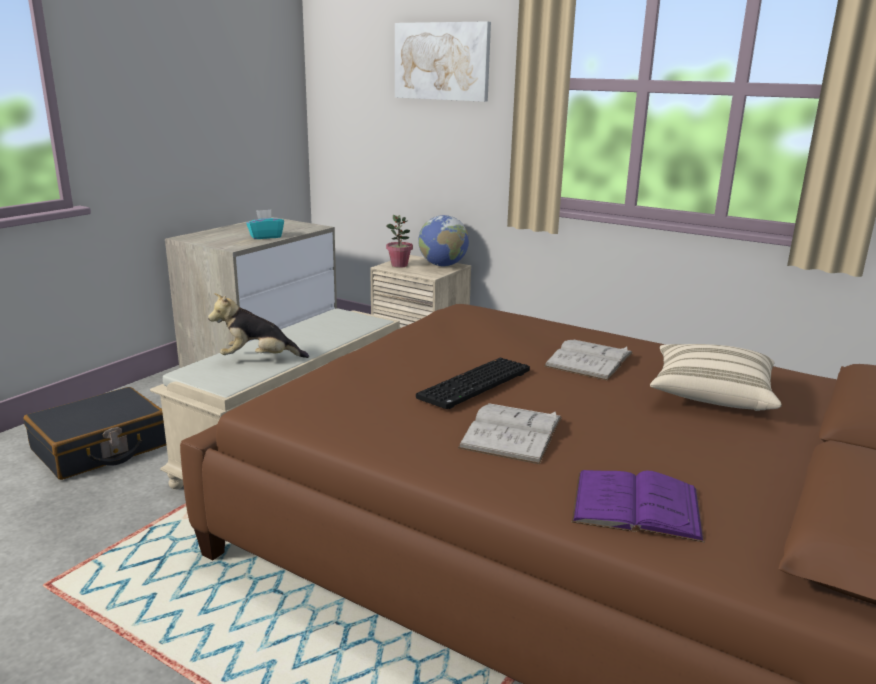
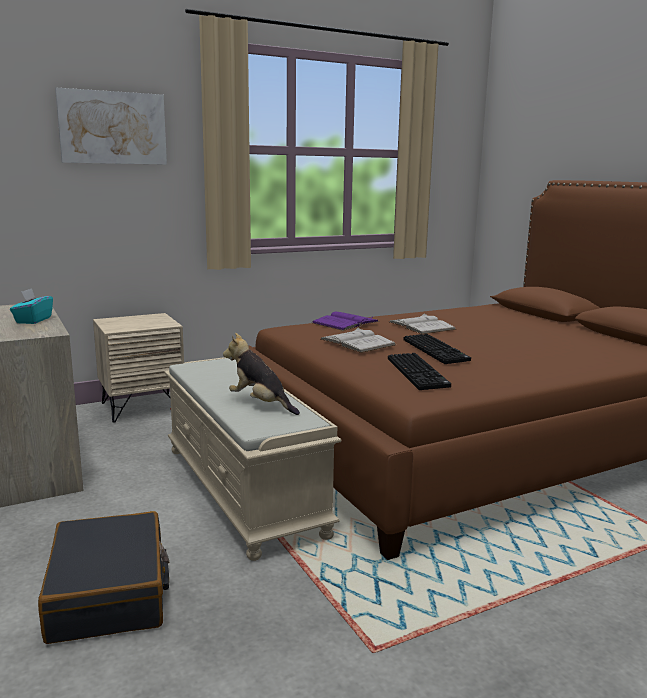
camera: 60 degrees left, 5 degrees down
(258, 359) = (260, 404): plush toy -> plush toy turned 105 degrees clockwise
(363, 391) = (419, 373): none -> keyboard
(399, 265) = (121, 326): potted plant -> none
(443, 265) = (149, 317): globe -> none
(512, 432) = (510, 357): white book -> white book (357, 342)
(636, 505) = (603, 356): purple book -> purple book (345, 322)
(711, 395) = (490, 322): beige pillow -> none

